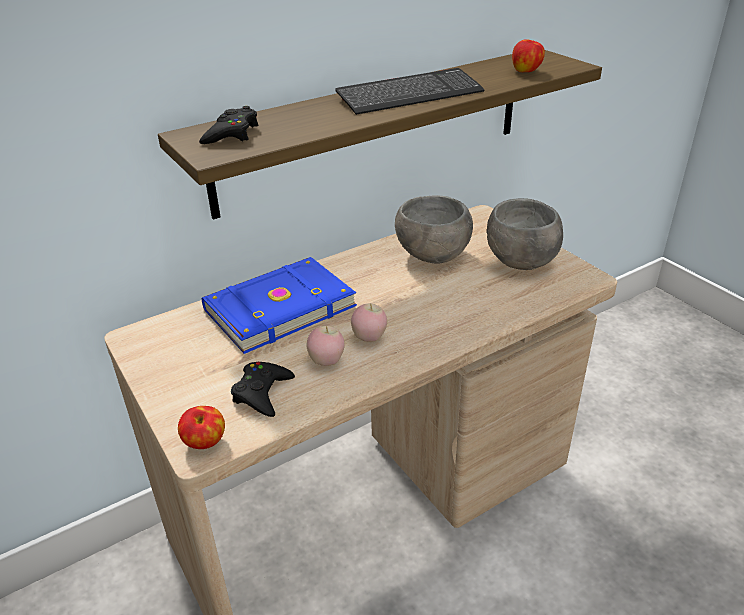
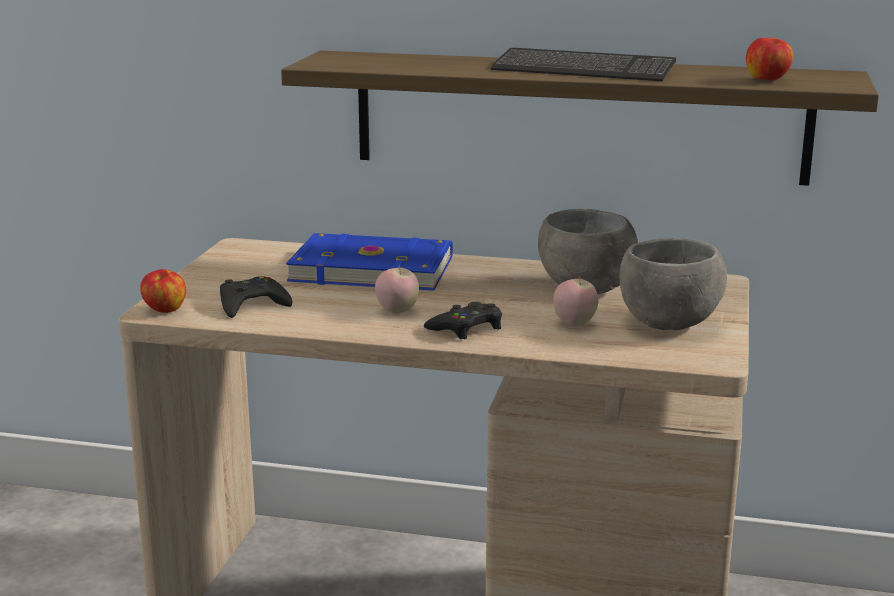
camera: 45 degrees right, 15 degrees down
(231, 134) = (362, 59): black game controller -> black game controller (466, 328)
(327, 361) = (333, 309): apple -> apple (574, 323)

